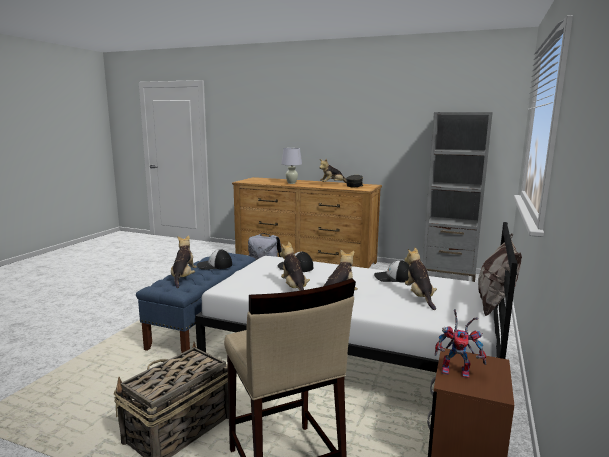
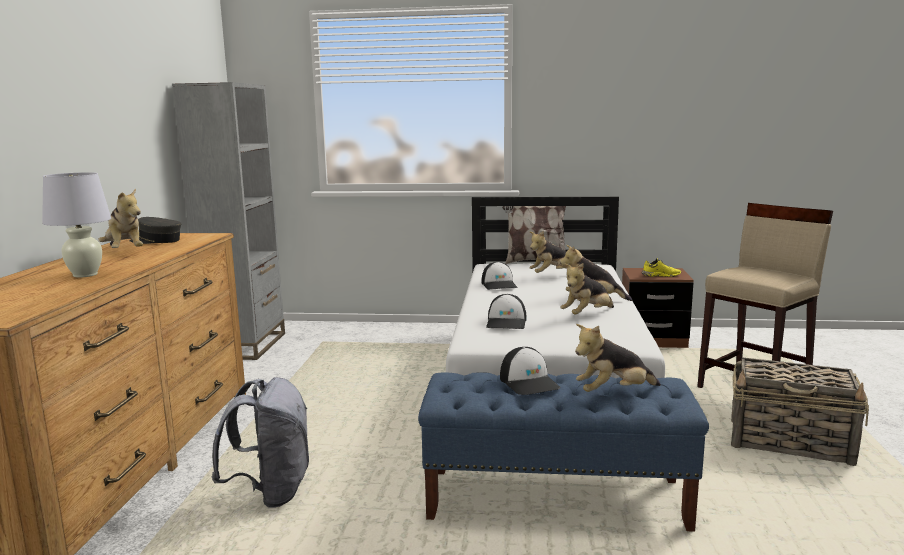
camera: 105 degrees left, 0 degrees up
(458, 371) = (661, 275): toy robot -> yellow shoe

